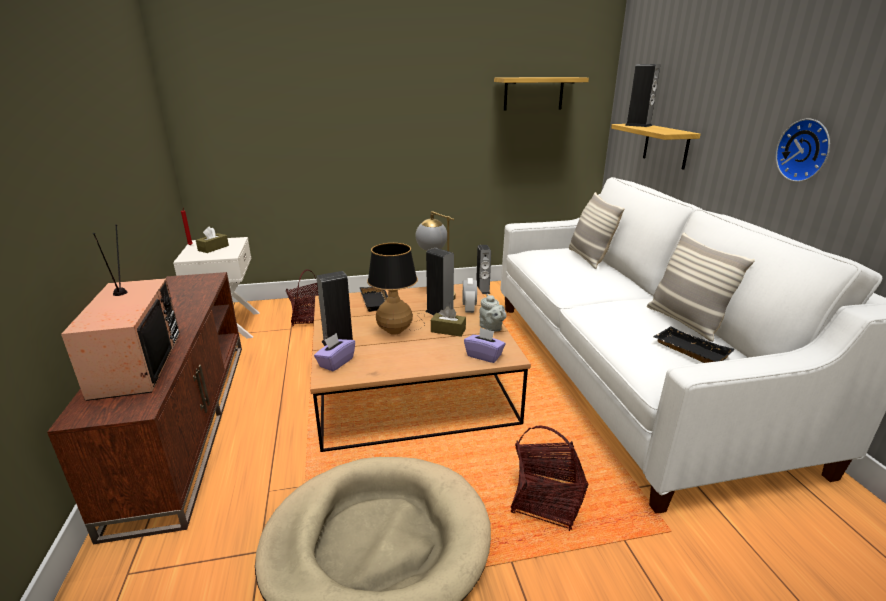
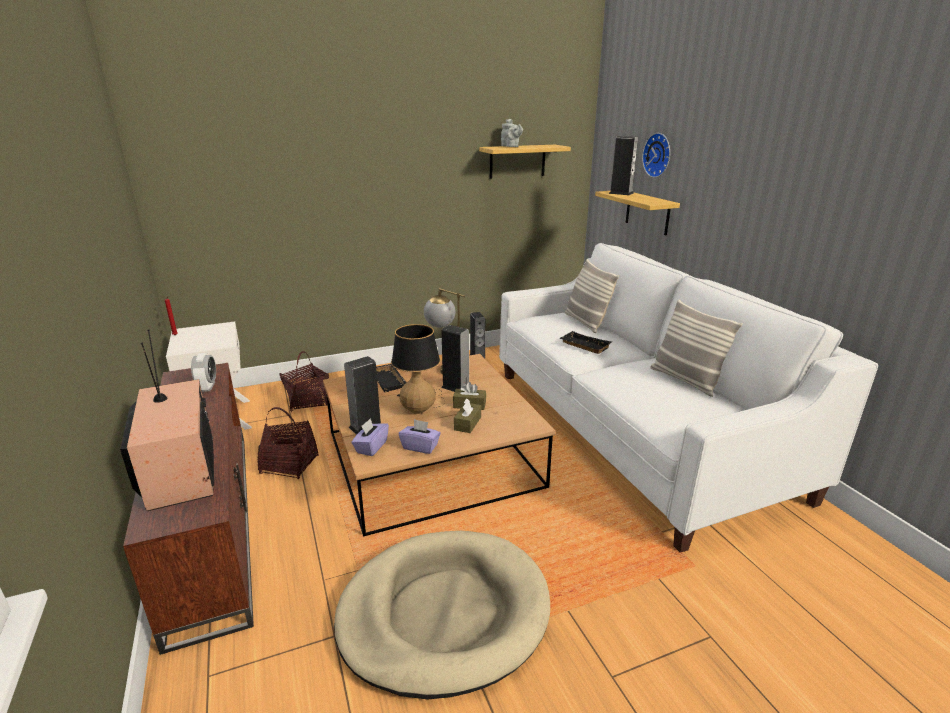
camera: 10 degrees left, 0 degrees up
(213, 248) = (203, 337): brown tissue box -> brown tissue box (467, 423)
(469, 308) = (482, 381): alarm clock -> alarm clock (207, 387)
(484, 355) = (511, 427): purple tissue box -> purple tissue box (420, 447)
(491, 328) = (510, 399): grey teapot -> grey teapot (511, 146)
(545, 501) = (585, 555): basket -> basket (289, 465)
(688, 351) = (694, 406): black tray -> black tray (583, 346)
(805, 150) = (773, 224): wall clock -> wall clock (658, 155)

